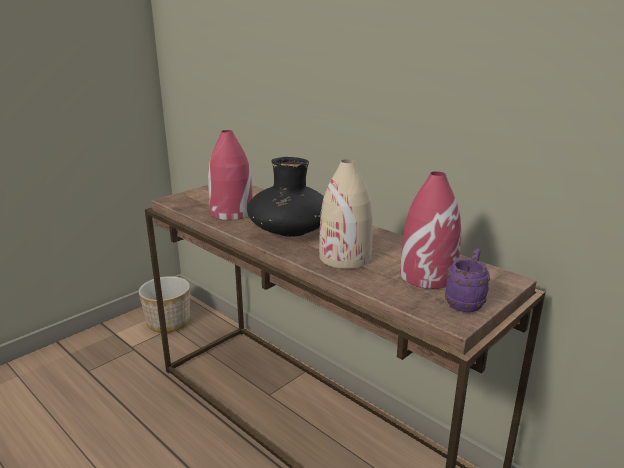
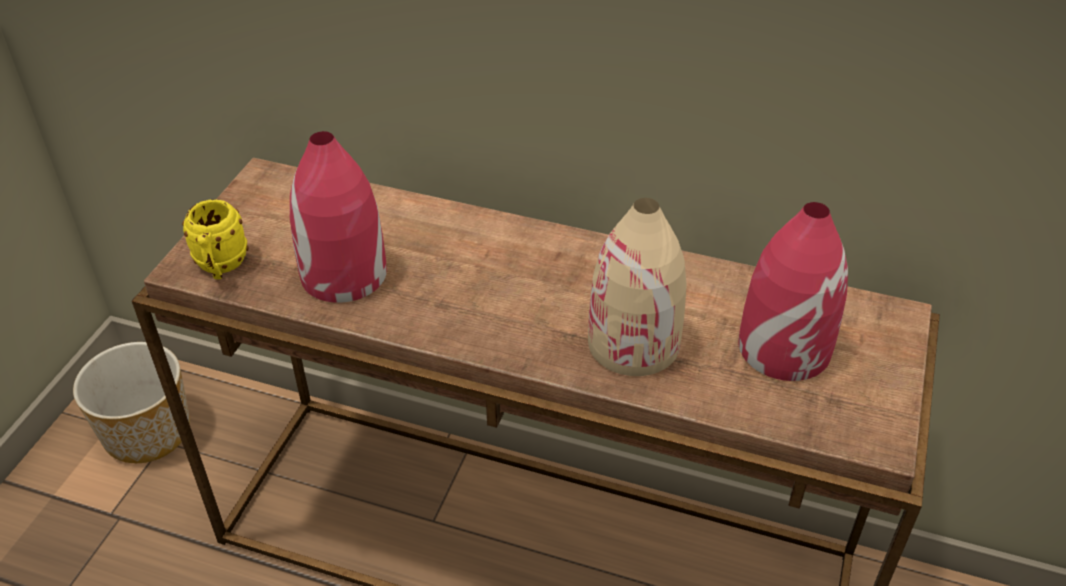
camera: 25 degrees left, 20 degrees up
(184, 202) = (220, 267): none -> yellow mug
(289, 231) = (491, 299): black vase -> none
(465, 302) = (870, 393): purple mug -> none

